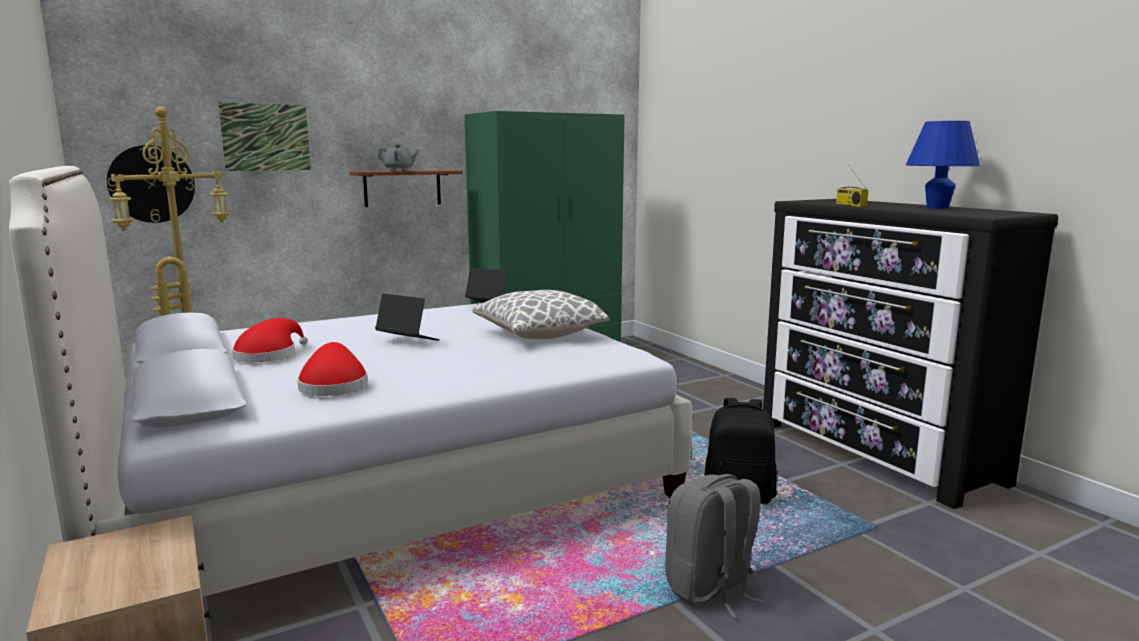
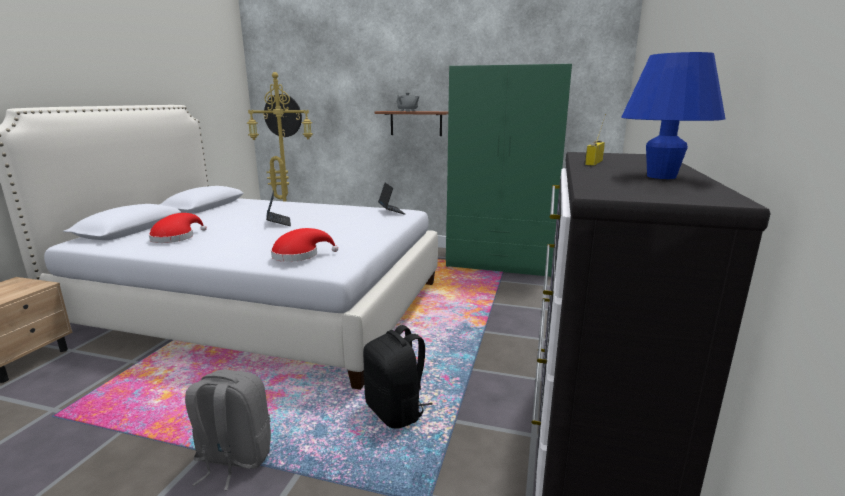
camera: 45 degrees right, 5 degrees up
(266, 137) = (336, 88): picture -> none
(269, 355) = (216, 215): red hat -> red hat (299, 255)
(539, 335) = (341, 237): pillow -> none

